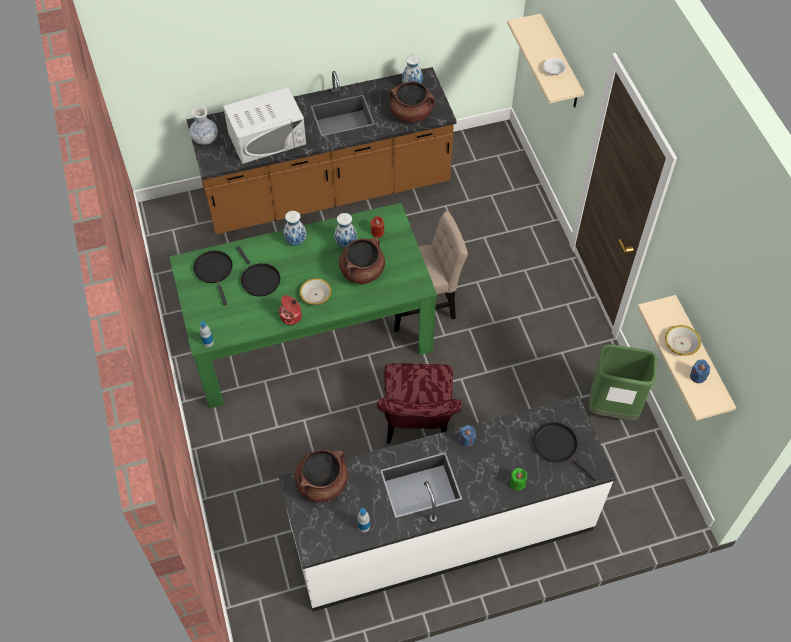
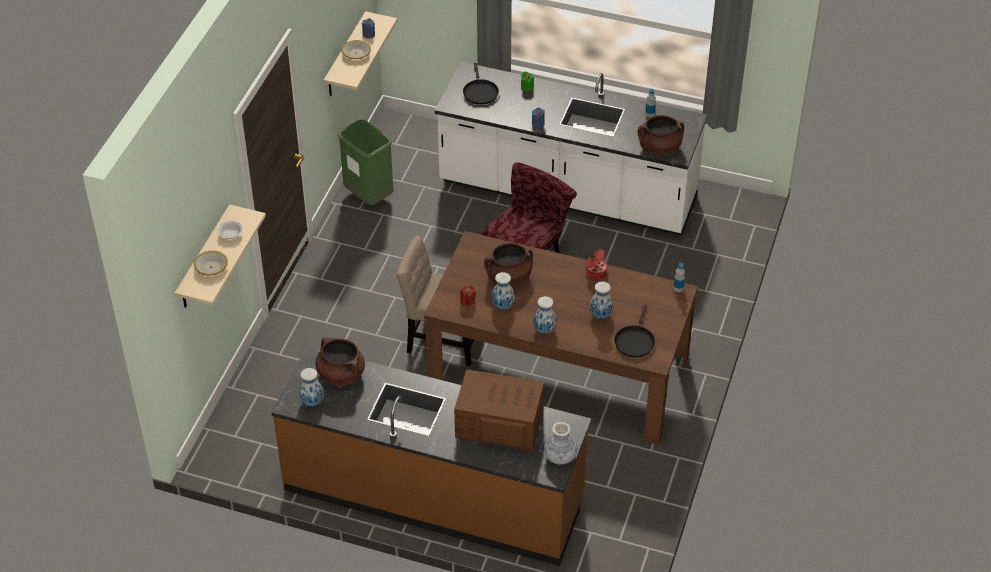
camera: 145 degrees left, 10 degrees down
(259, 279) = (601, 314): black frying pan -> vase
(267, 138) = (499, 423): white microwave -> brown microwave
(308, 333) = (559, 371): green dining table -> brown dining table
(316, 294) = (562, 279): bowl -> bowl (211, 267)

